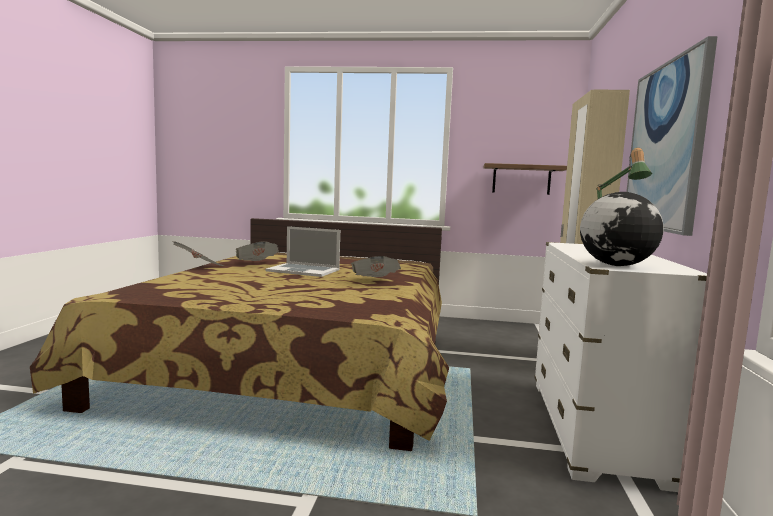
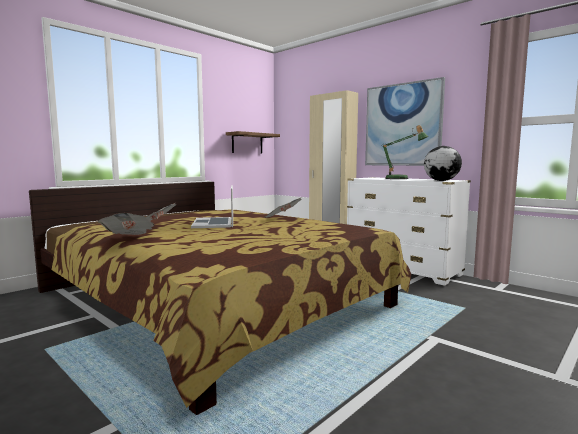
camera: 55 degrees left, 0 degrees up
(303, 270) = (214, 223): laptop -> laptop turned 120 degrees clockwise

